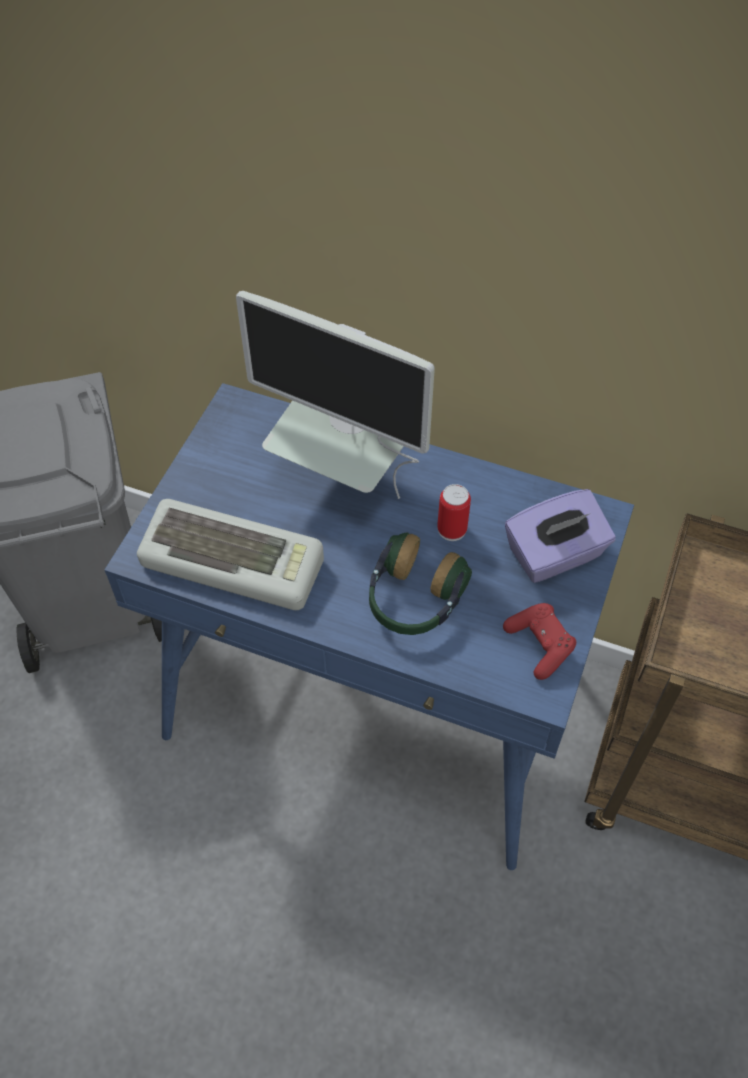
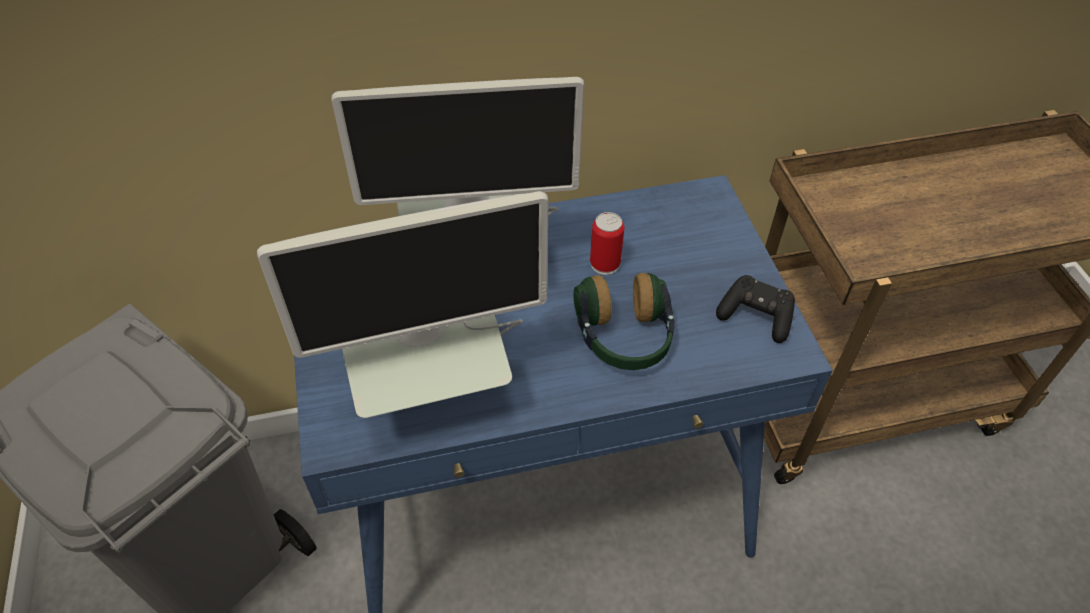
camera: 35 degrees left, 5 degrees down
(235, 560) = (433, 392): keyboard -> monitor
(540, 645) = (755, 316): red game controller -> black game controller
(555, 555) = (703, 241): purple tissue box -> none

